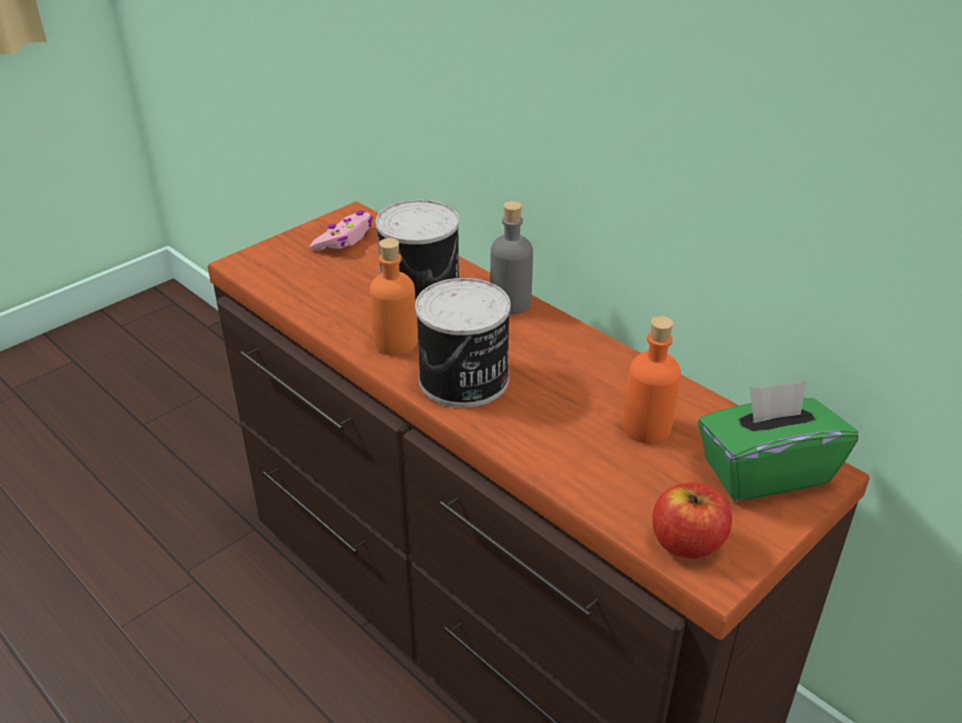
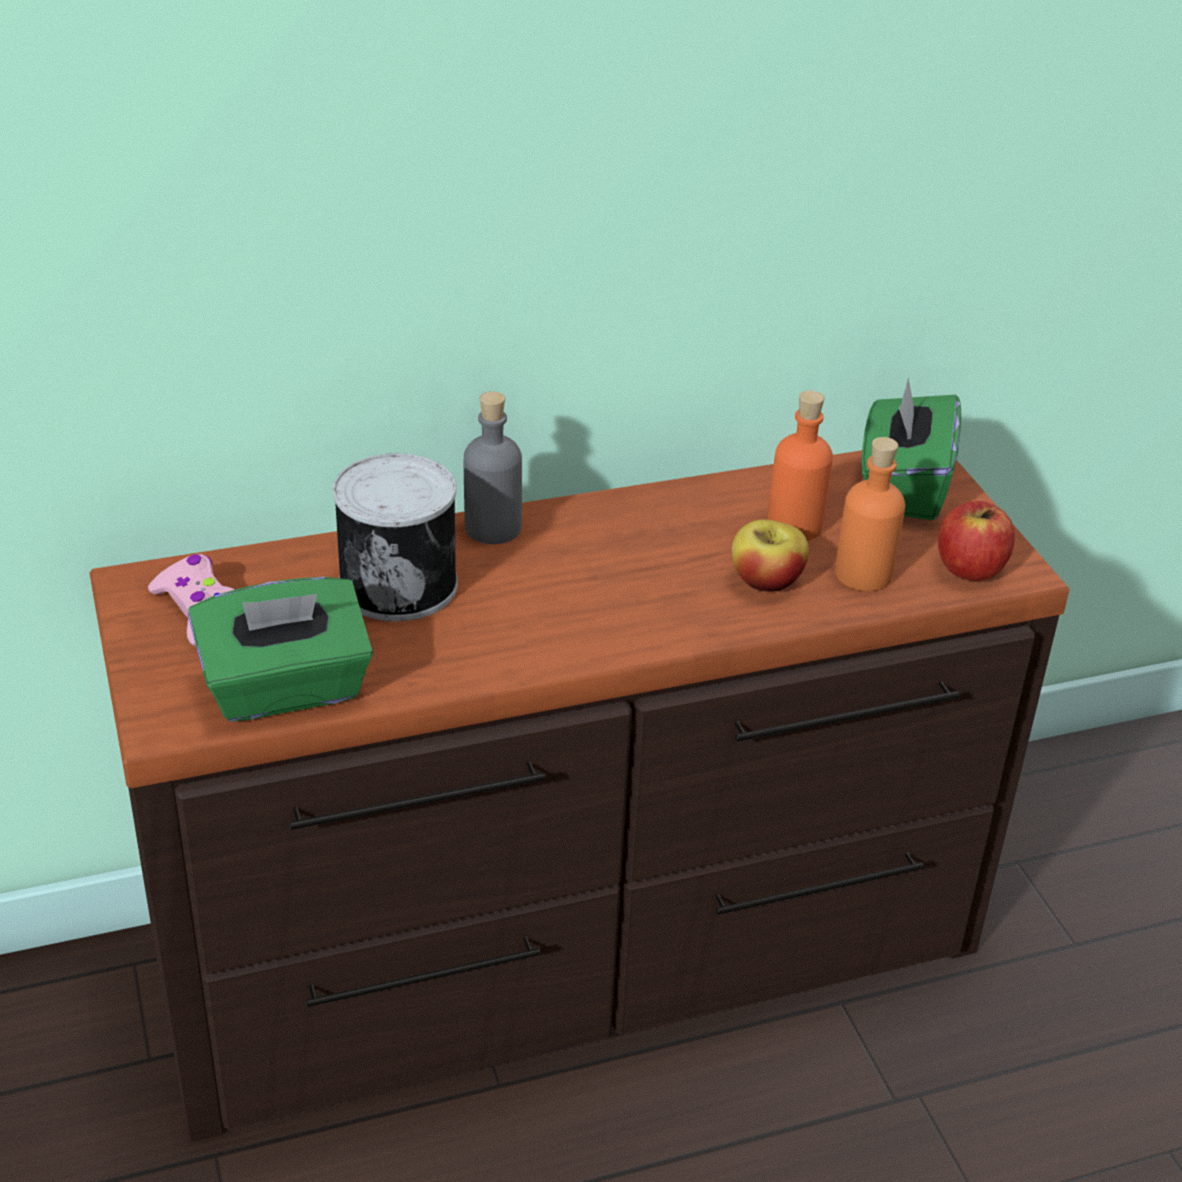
camera: 65 degrees left, 0 degrees up
(294, 287) = (286, 689): none -> green tissue box
(395, 343) = (502, 640): orange bottle -> orange bottle (863, 574)
(465, 380) = (622, 613): can -> none
(561, 433) = (766, 581): none -> apple

